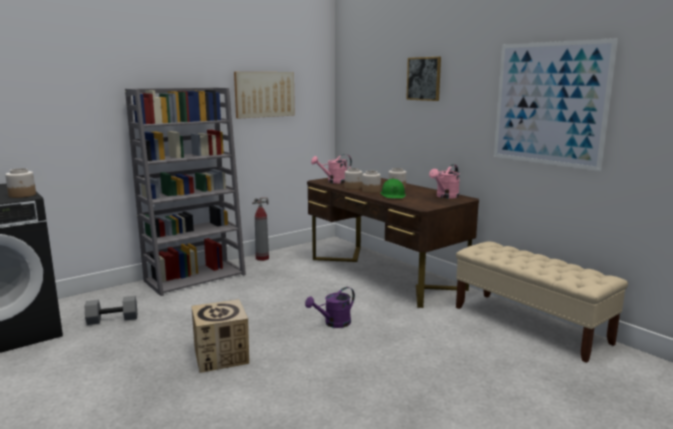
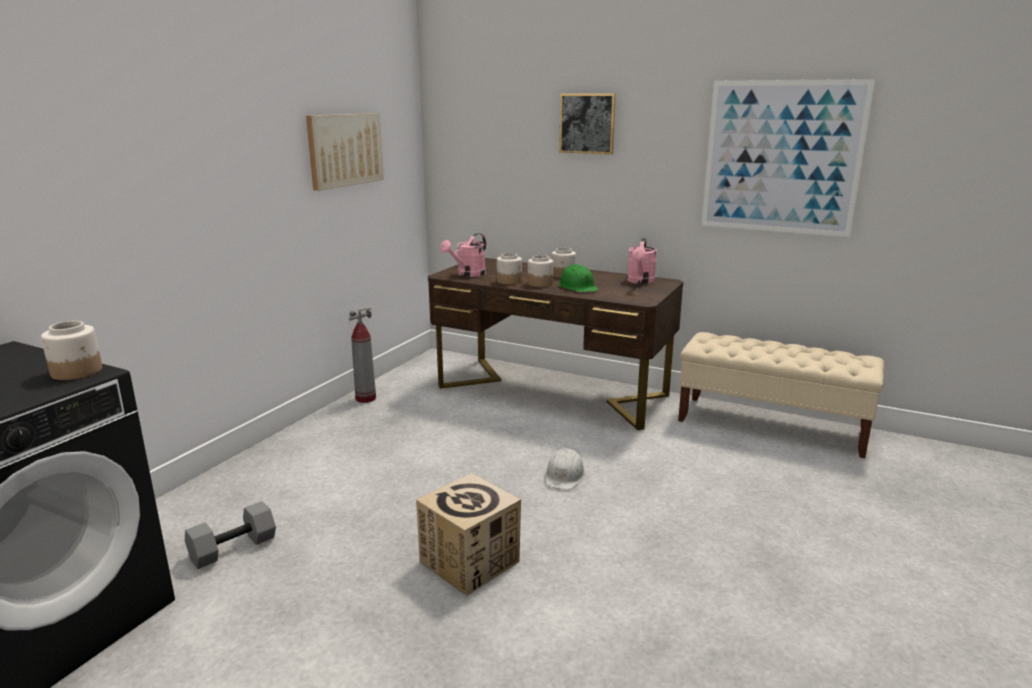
camera: 25 degrees left, 5 degrees up
(196, 277) = (296, 448): grey bookcase -> none
(333, 323) = (564, 475): purple watering can -> white hard hat

